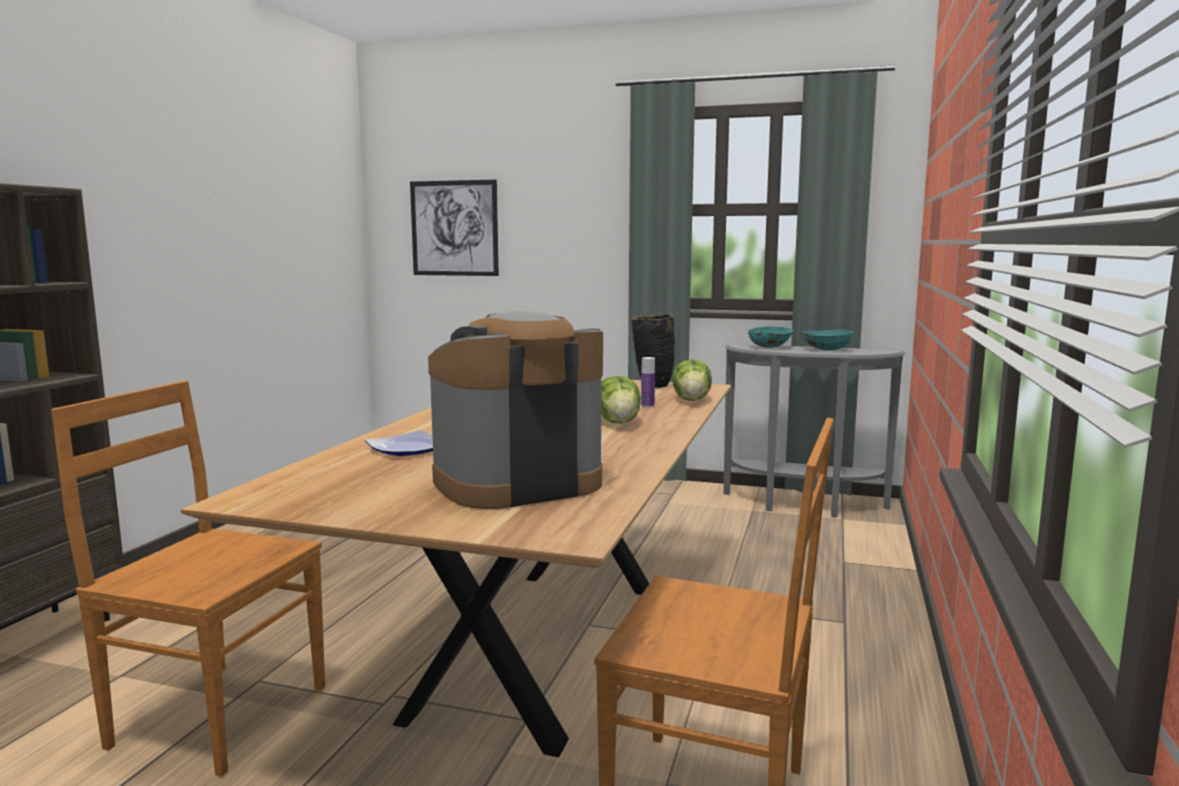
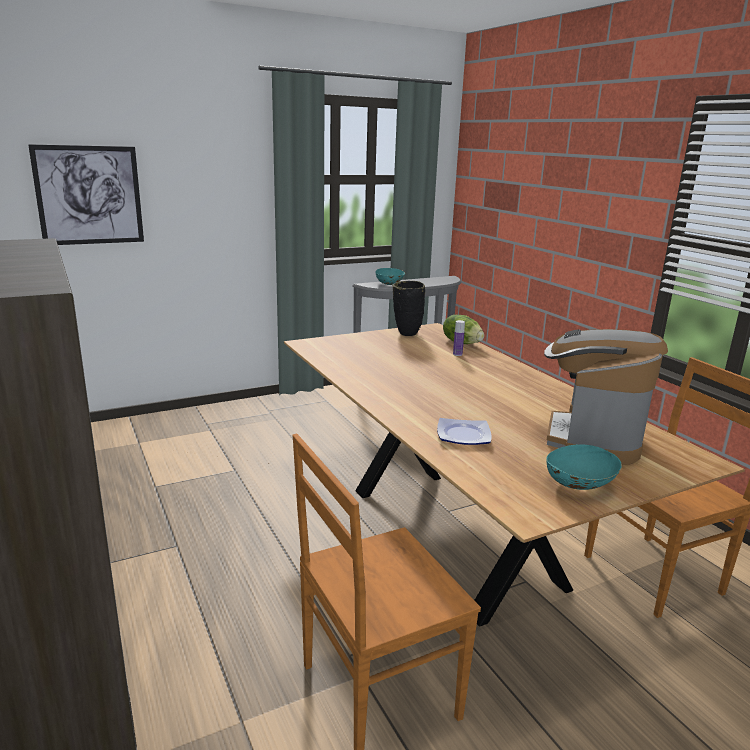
camera: 45 degrees left, 10 degrees up
(619, 422) = (487, 373): lettuce -> none
(826, 350) = (424, 282): turquoise bowl -> turquoise bowl (579, 485)

